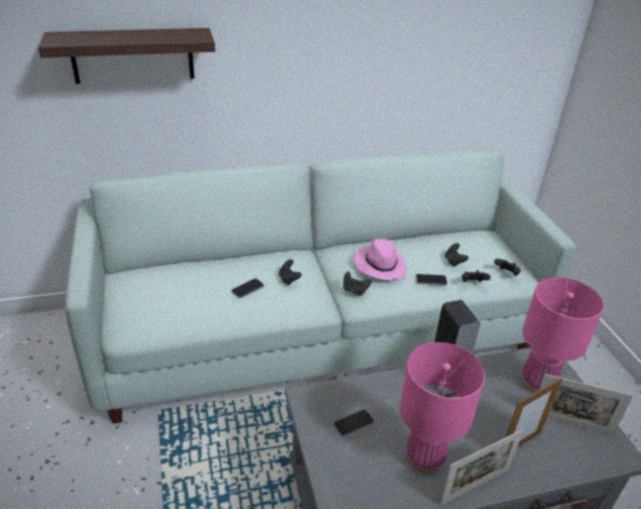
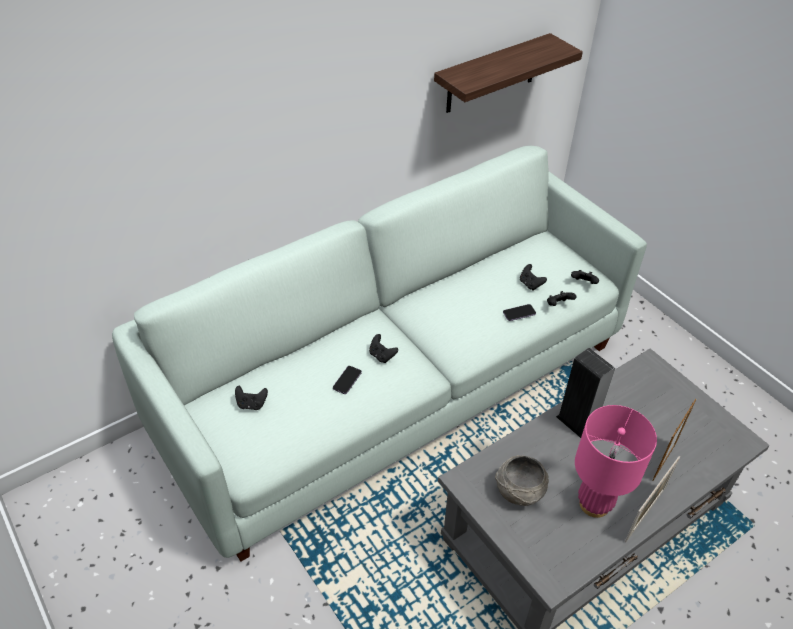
camera: 20 degrees left, 10 degrees up
(132, 55) = (152, 157): shelf -> shelf (492, 74)
(353, 423) = (518, 491): phone -> grey bowl
(355, 291) = (451, 348): black game controller -> black game controller (251, 404)
(379, 265) = (462, 310): pink hat -> none
(537, 383) = (653, 395): pink table lamp -> none
(570, 424) = (695, 426): picture frame -> none

